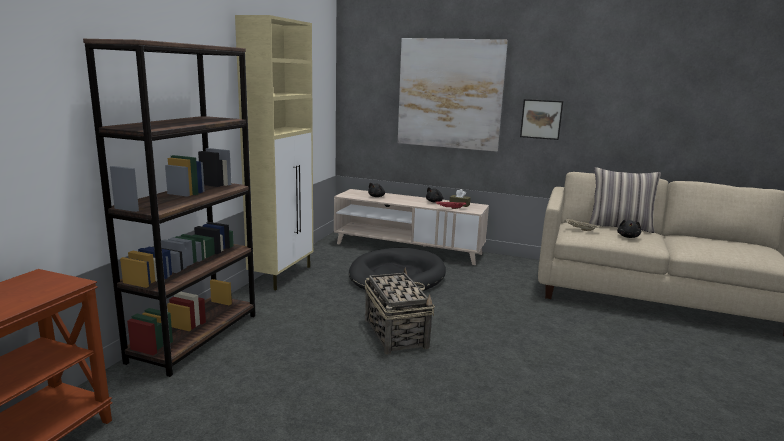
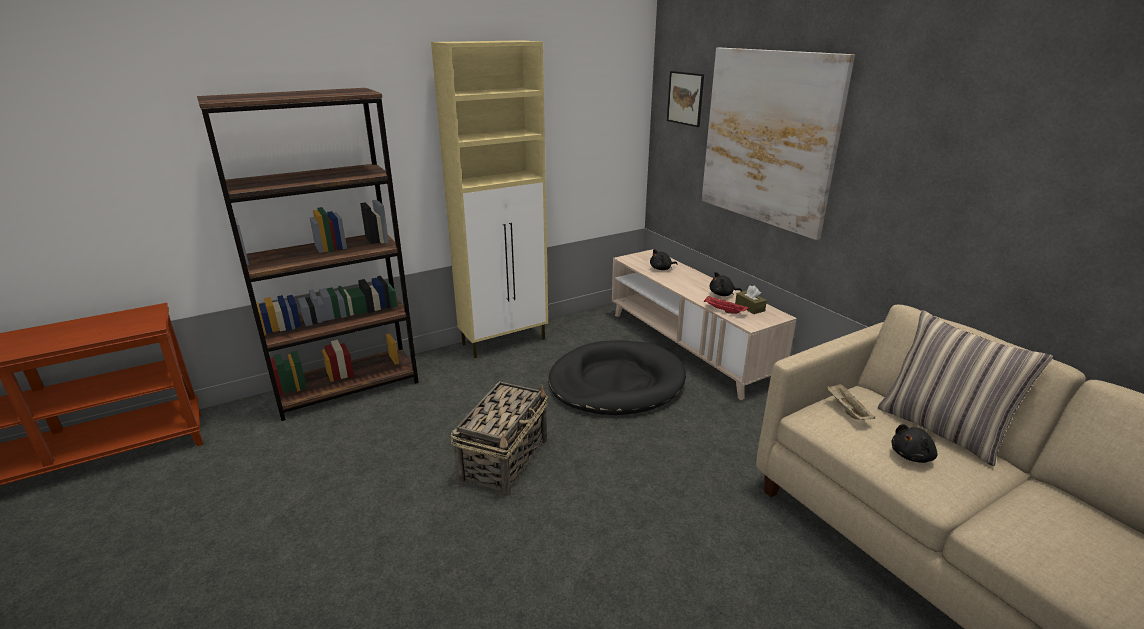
camera: 40 degrees right, 10 degrees up
(541, 119) = (889, 200): picture -> picture (685, 98)

